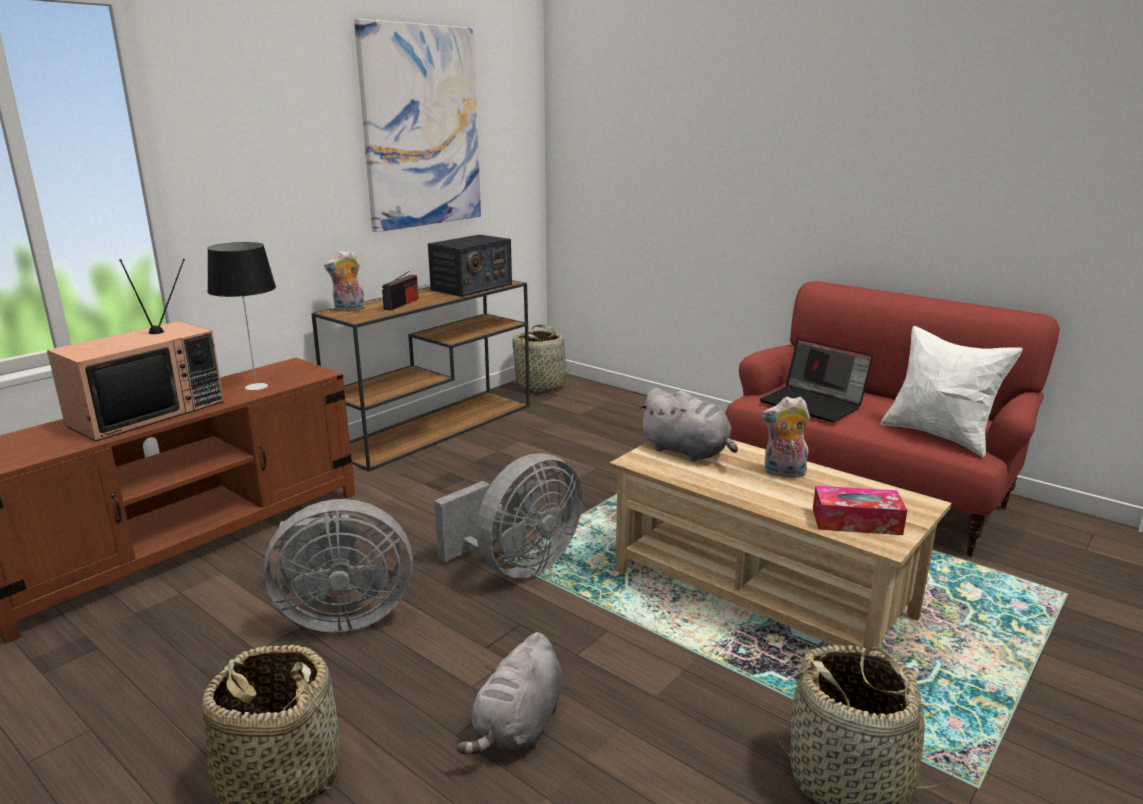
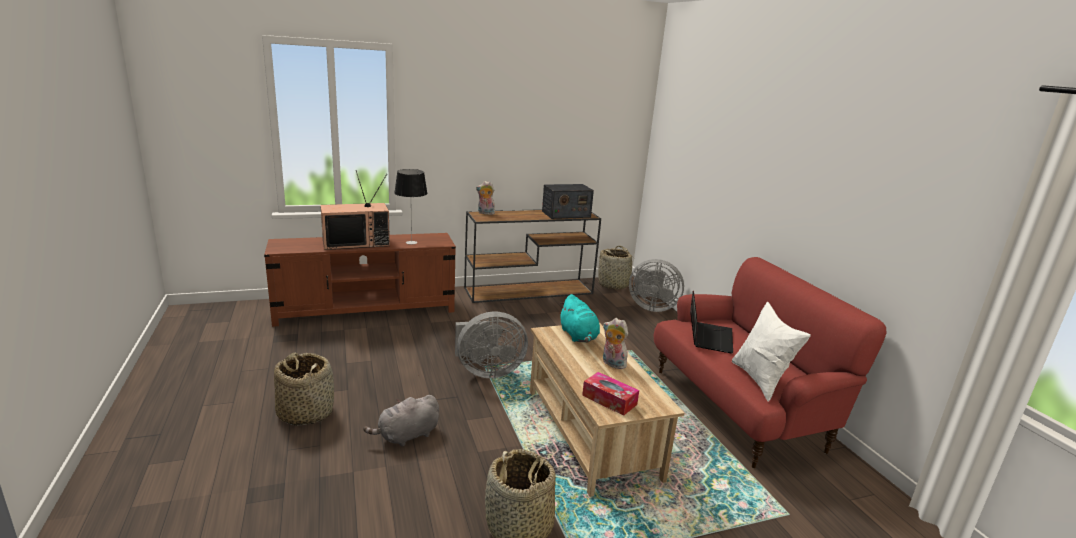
camera: 30 degrees right, 0 degrees up
(342, 616) = (390, 363): grey fan -> grey fan (651, 307)
(401, 304) = (514, 216): radio -> none
(421, 127) = (555, 117): picture -> none
(688, 452) = (578, 336): grey plush toy -> turquoise plush toy
(814, 404) = (708, 337): laptop -> laptop turned 150 degrees counterclockwise

